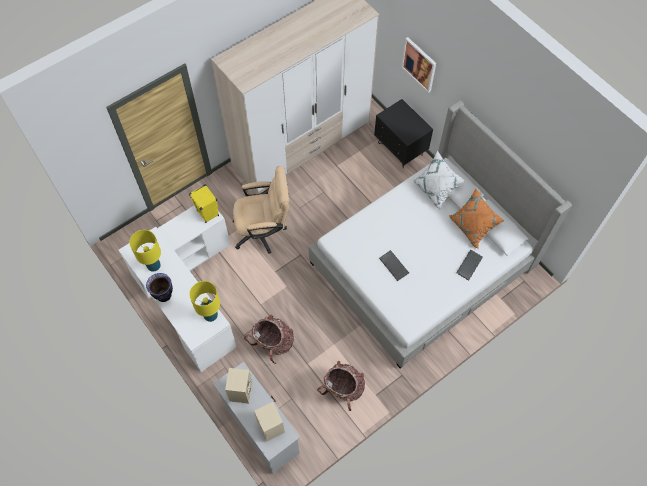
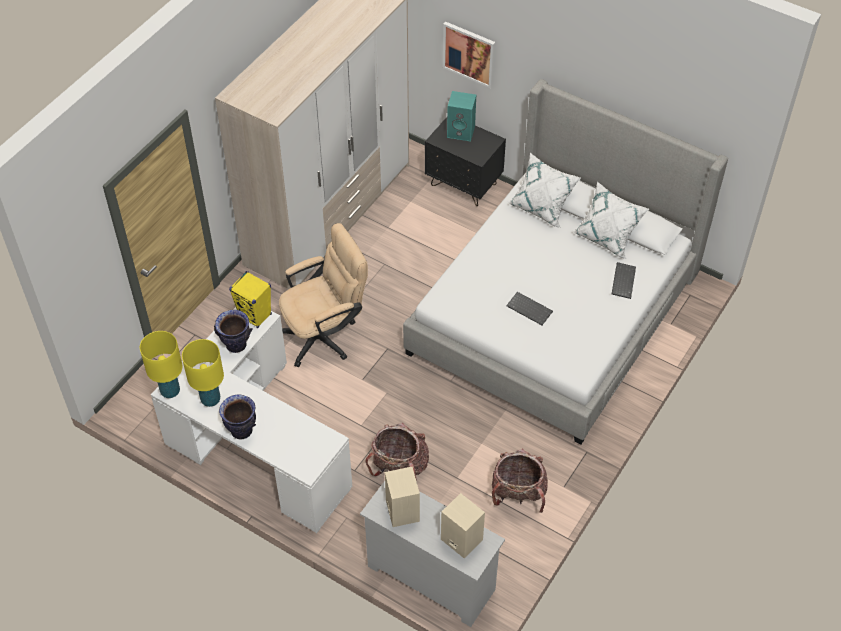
camera: 20 degrees left, 10 degrees down
(187, 230) = (236, 345): none -> vase
(211, 315) = (318, 435): yellow table lamp -> yellow table lamp (170, 391)
(404, 115) = (461, 131): none -> turquoise speaker
(472, 227) = (607, 237): orange pillow -> white pillow

